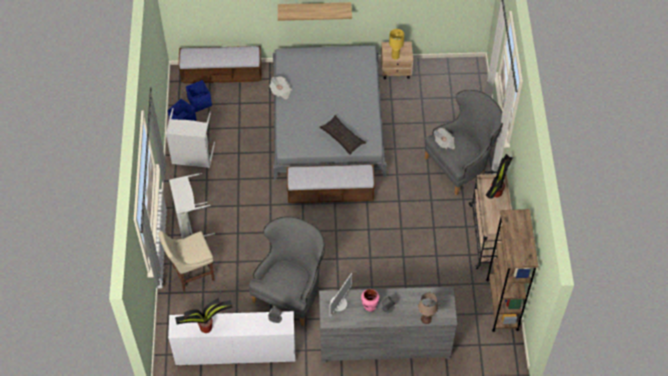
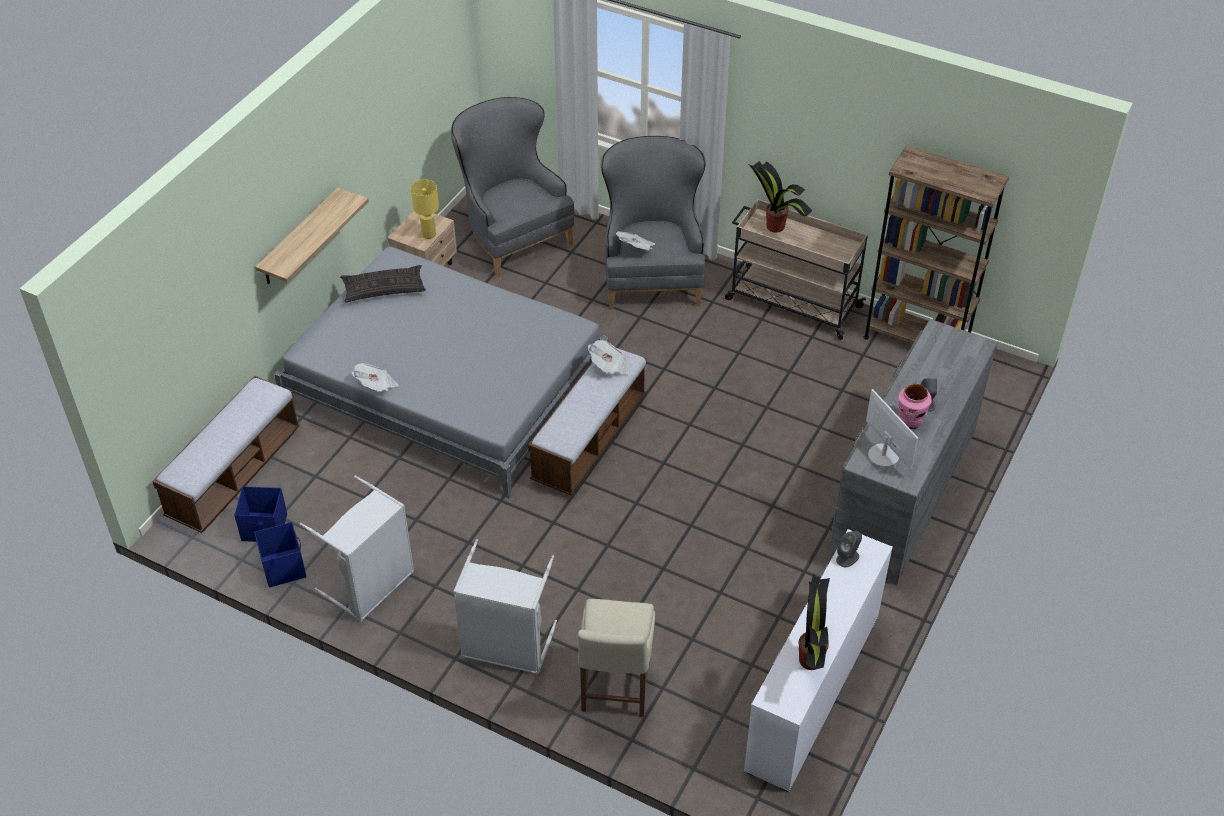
camera: 60 degrees left, 10 degrees down
(291, 291) = (740, 566): grey armchair -> grey armchair (513, 237)
(342, 137) = (530, 352): pillow -> pillow (383, 289)
(356, 173) = (609, 366): none -> newspaper
(426, 319) = (970, 370): brown table lamp -> none

